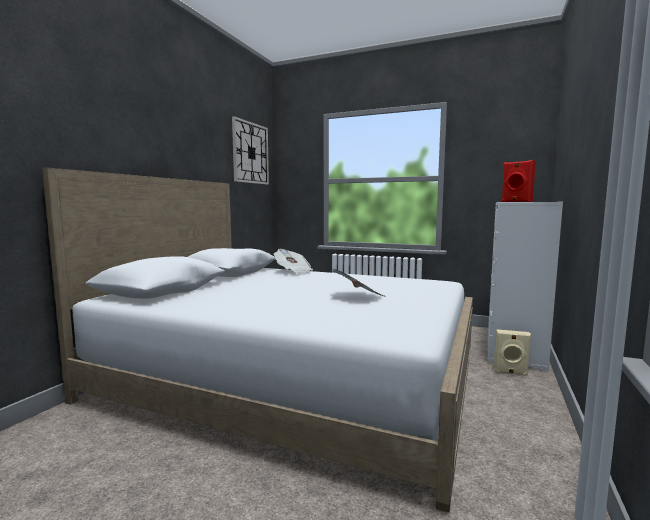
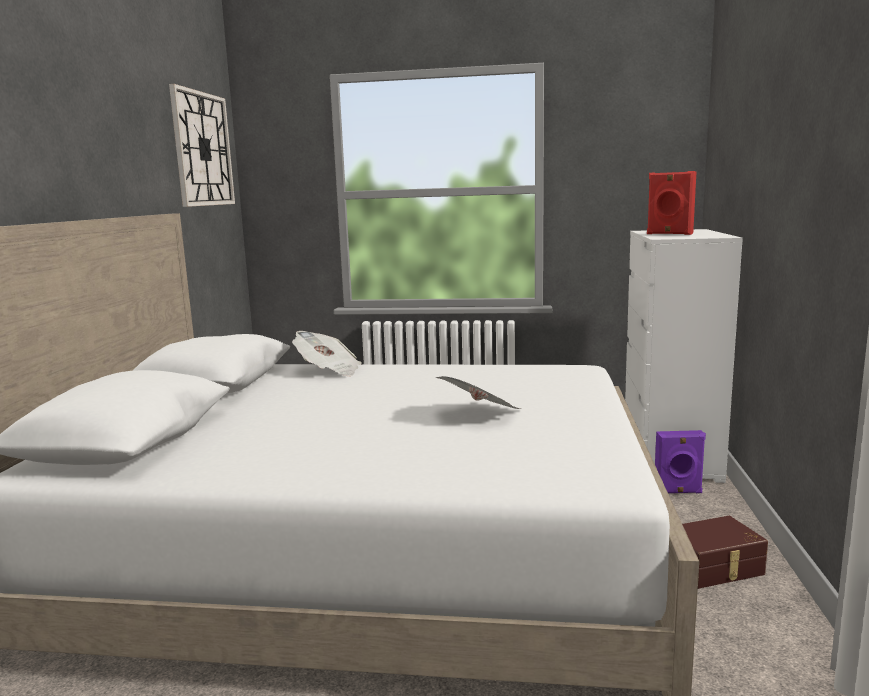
camera: 15 degrees left, 5 degrees up
(510, 373) = (678, 492): beige speaker -> purple speaker
(515, 421) = (714, 568): none -> brown storage box

